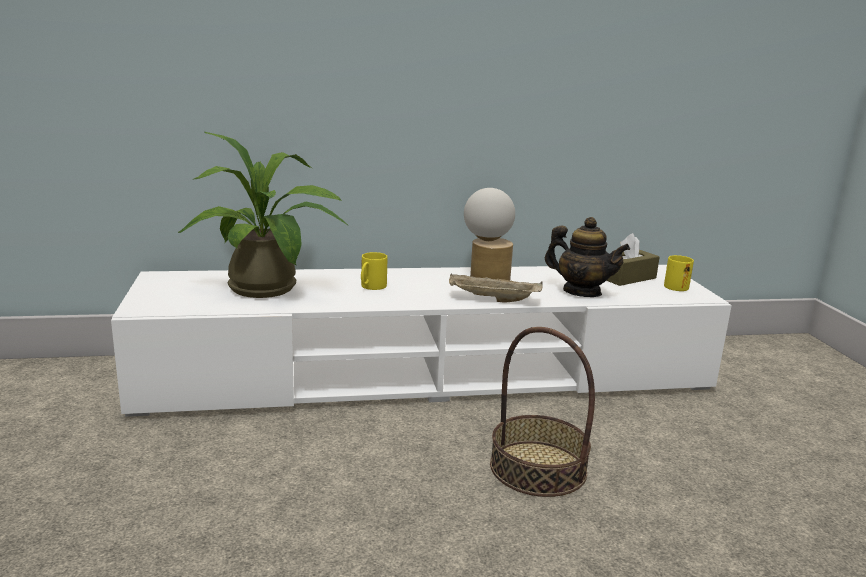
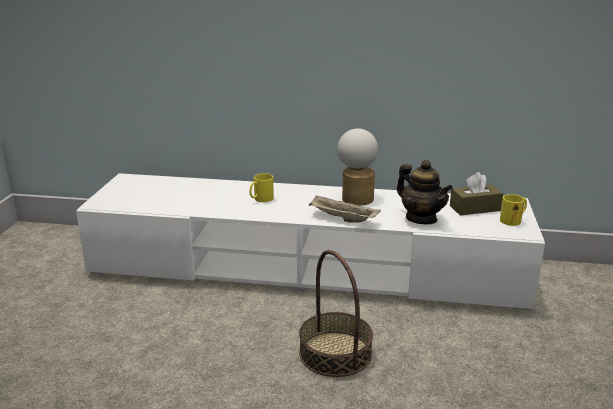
camera: 20 degrees right, 5 degrees up
(268, 290) = (188, 196): potted plant -> none

